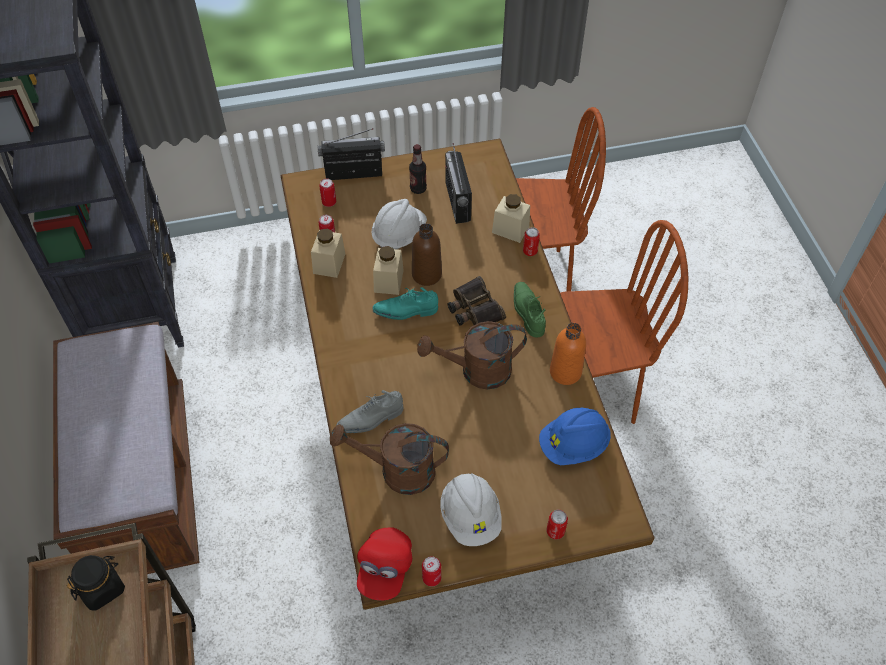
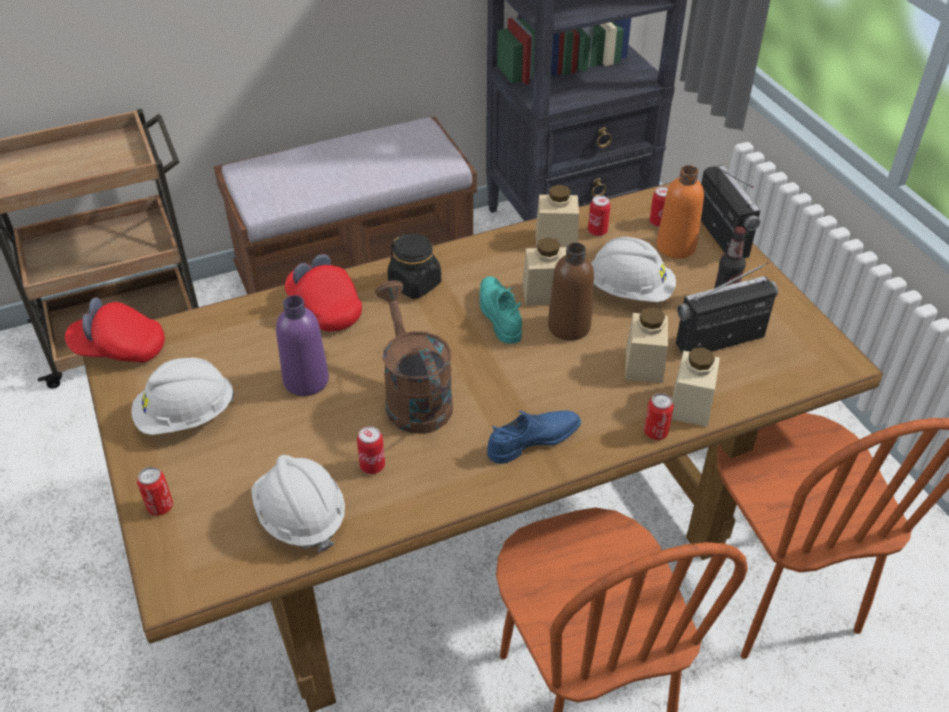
camera: 80 degrees right, 10 degrees down
(102, 588) = (115, 161): black jar -> black jar (415, 284)
(371, 419) = (324, 308): grey shoe -> red cap
(397, 471) = (251, 341): brown watering can -> none
(431, 578) = (104, 390): can -> can (372, 466)
(448, 436) = (306, 380): none -> purple bottle
(471, 243) = (644, 364): none -> beige jar
(474, 308) = (523, 381): binoculars -> none
(528, 312) = (533, 441): green shoe -> blue shoe
(565, 372) = (431, 496): orange bottle -> orange bottle (676, 247)
(573, 445) = (300, 516): blue hard hat -> white hard hat

